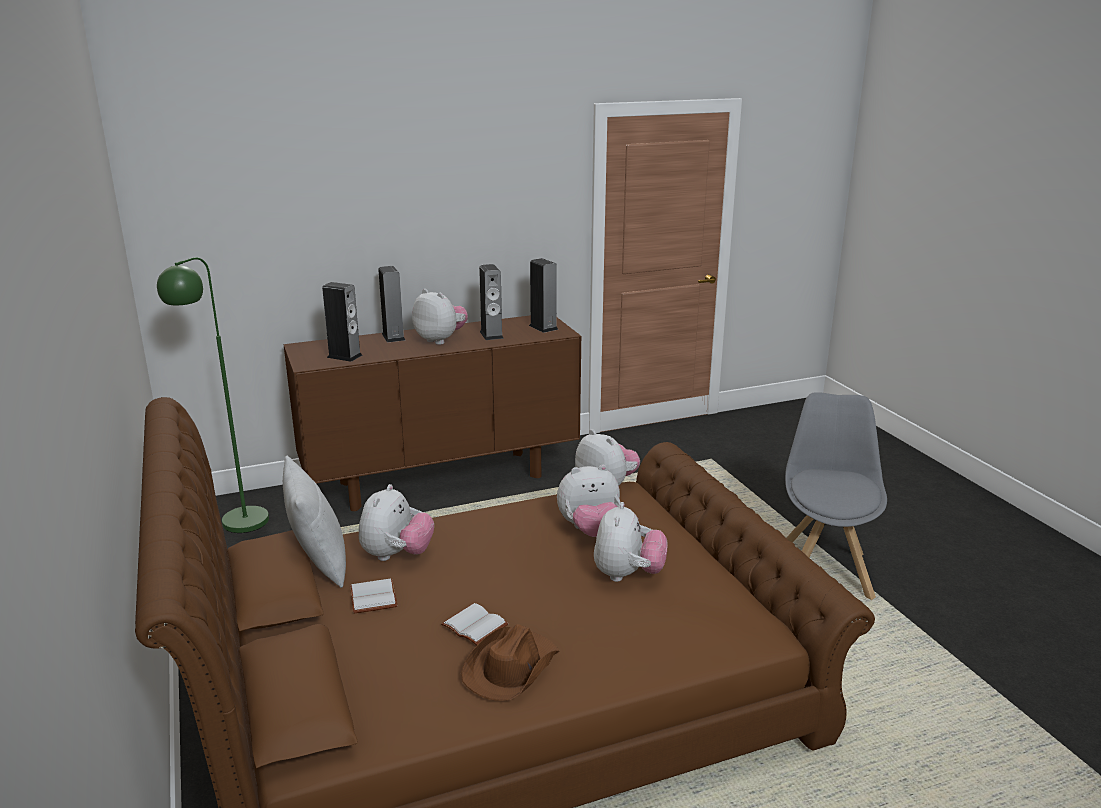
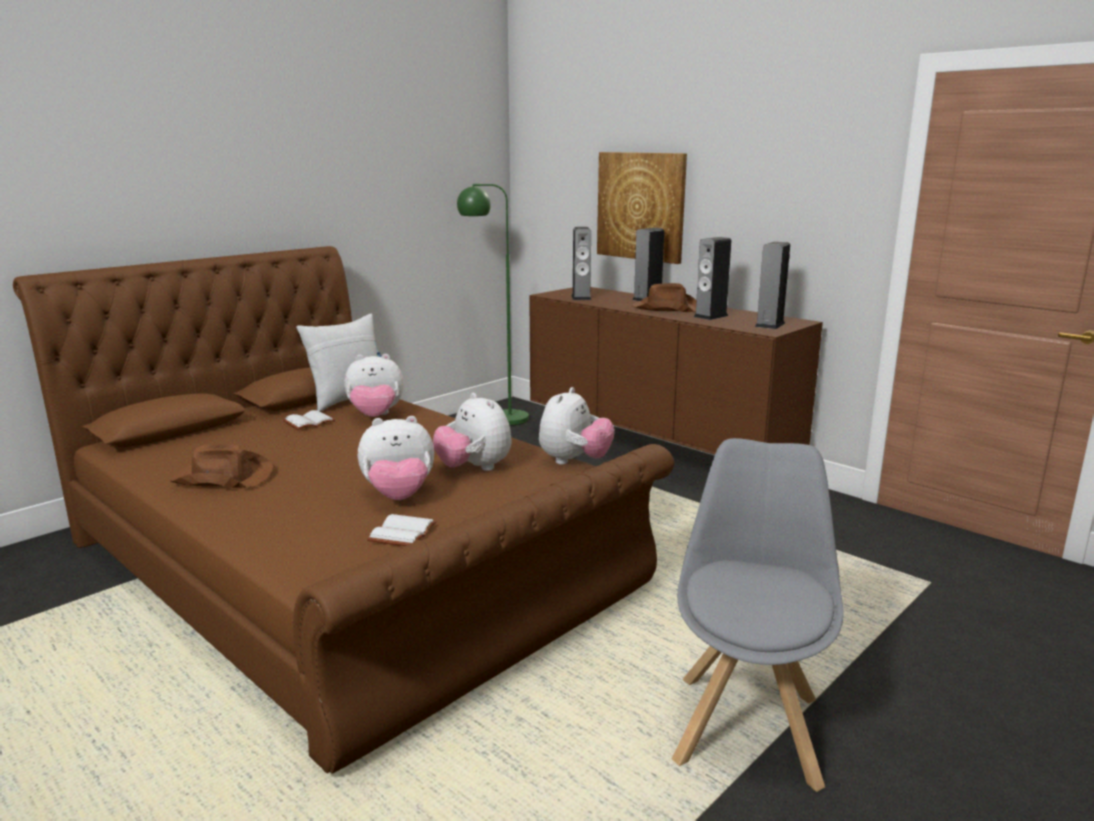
camera: 65 degrees right, 5 degrees down
(347, 247) = (641, 206): none -> picture
(441, 340) = (666, 308): plush toy -> brown hat
(476, 625) = (280, 456): white book -> white book (403, 533)
(823, 568) = (747, 723): grey chair -> grey chair turned 60 degrees counterclockwise

